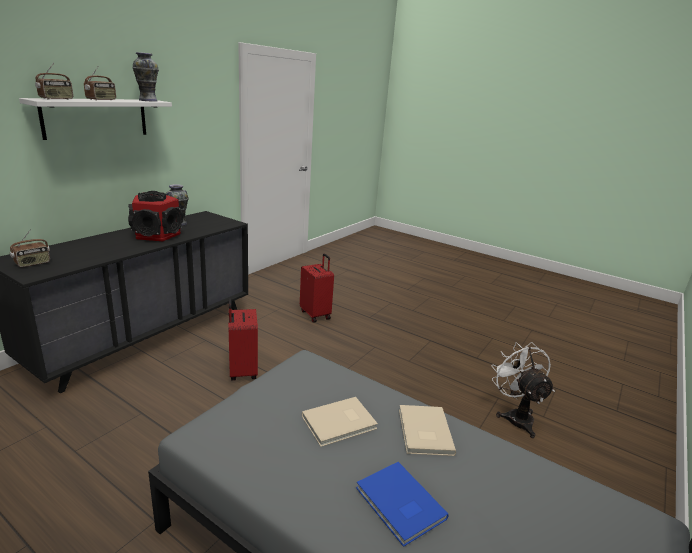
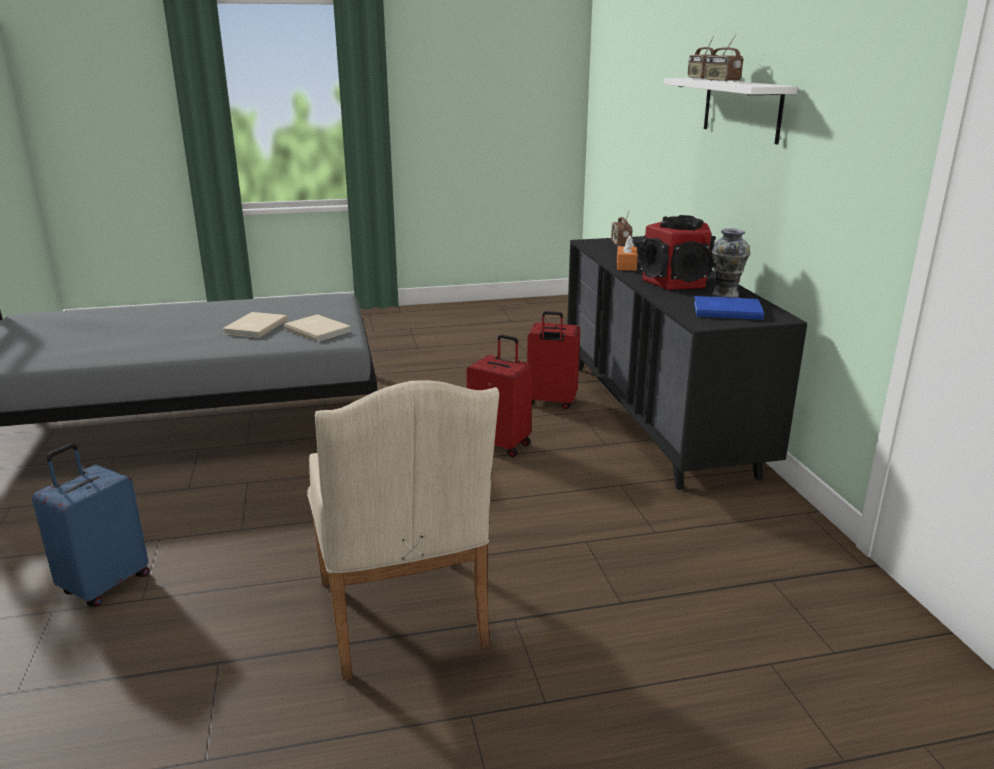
camera: 135 degrees right, 0 degrees up
(123, 250) = (626, 265): none -> orange tissue box
(147, 100) = (756, 84): vase -> none
(316, 314) = (591, 557): red suitcase -> red suitcase (551, 402)
(399, 505) = (173, 317): blue book -> blue book (726, 310)
(403, 335) = (403, 621): none -> beige armchair
(423, 432) = (182, 344): beige book -> beige book (318, 329)
(515, 416) = (105, 584): white fan -> blue suitcase

